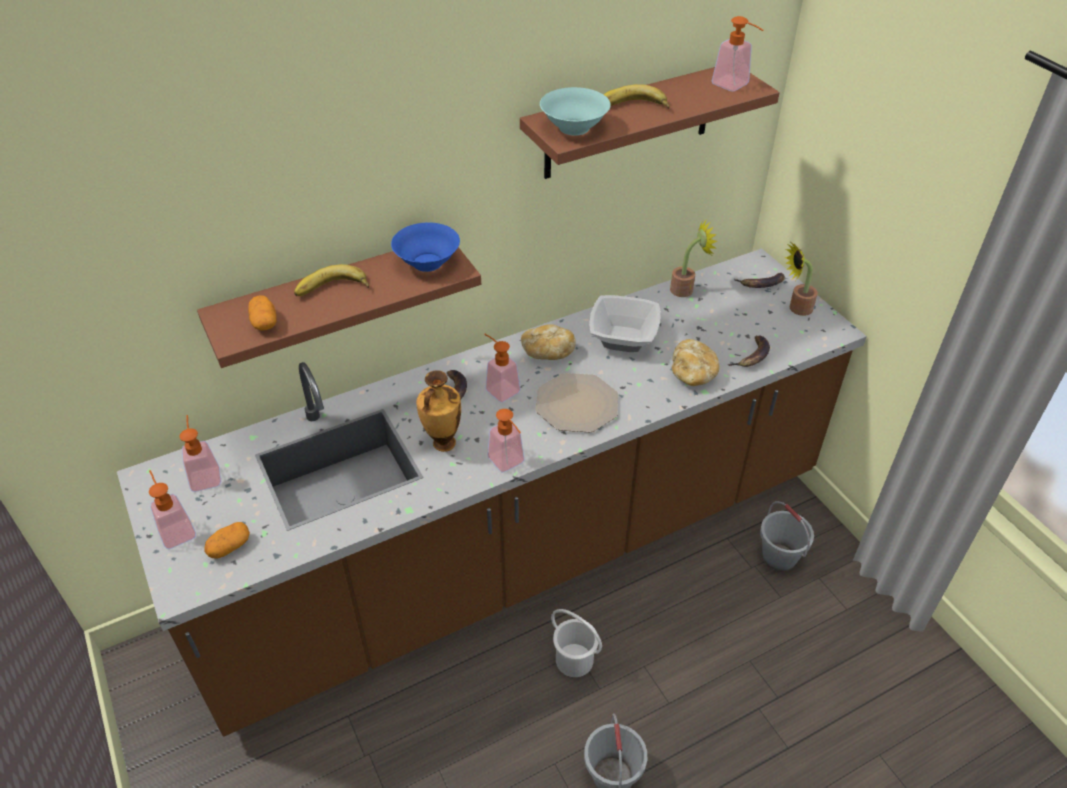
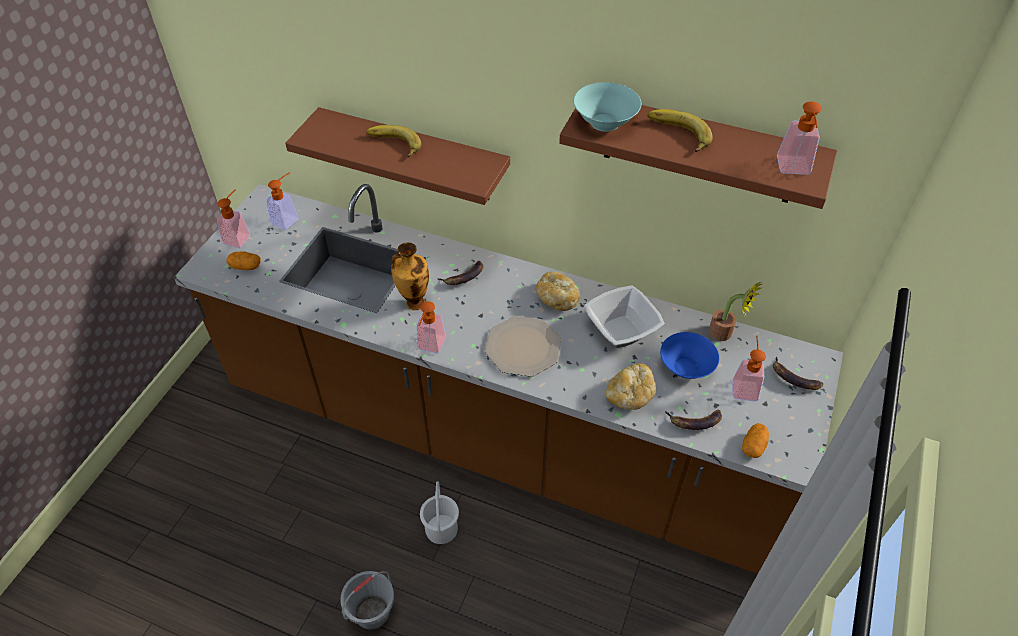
camera: 50 degrees right, 5 degrees up
(264, 322) = (333, 138): potato -> potato (753, 446)
(427, 262) = (468, 165): blue bowl -> blue bowl (686, 367)
(499, 388) = (494, 296): soap dispenser -> soap dispenser (744, 386)
(779, 557) = (658, 609): grey bucket -> none
(796, 308) = (791, 419): potted plant -> none

